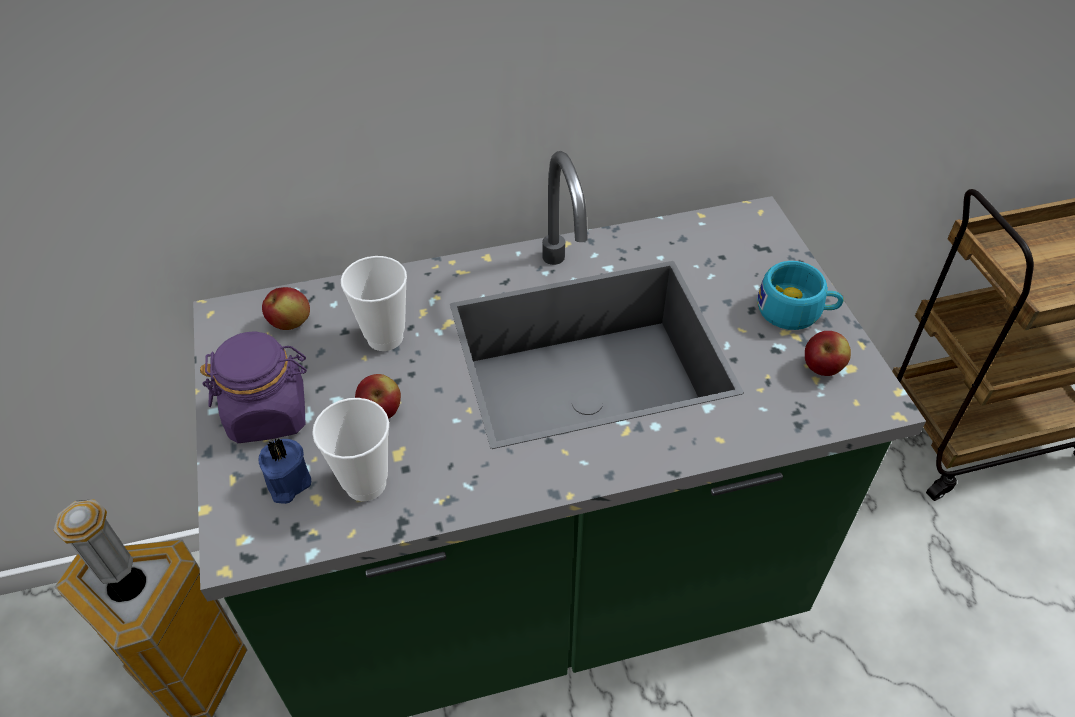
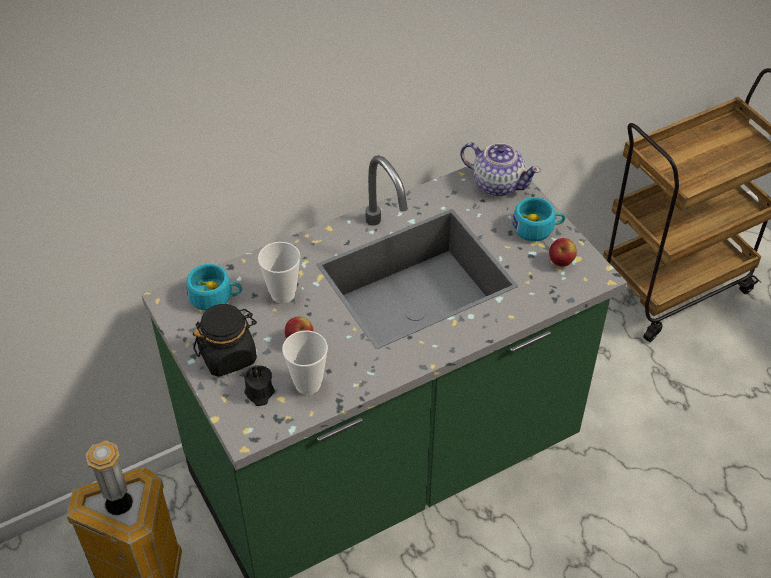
camera: 15 degrees left, 0 degrees up
(269, 413) = (228, 355): purple jar -> black jar
(287, 483) = (259, 393): blue candle -> black candle
(290, 323) = (216, 297): apple -> turquoise cup
(750, 237) = (497, 184): none -> teapot

